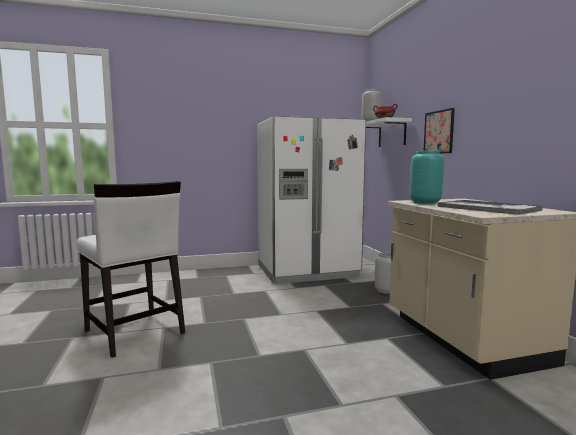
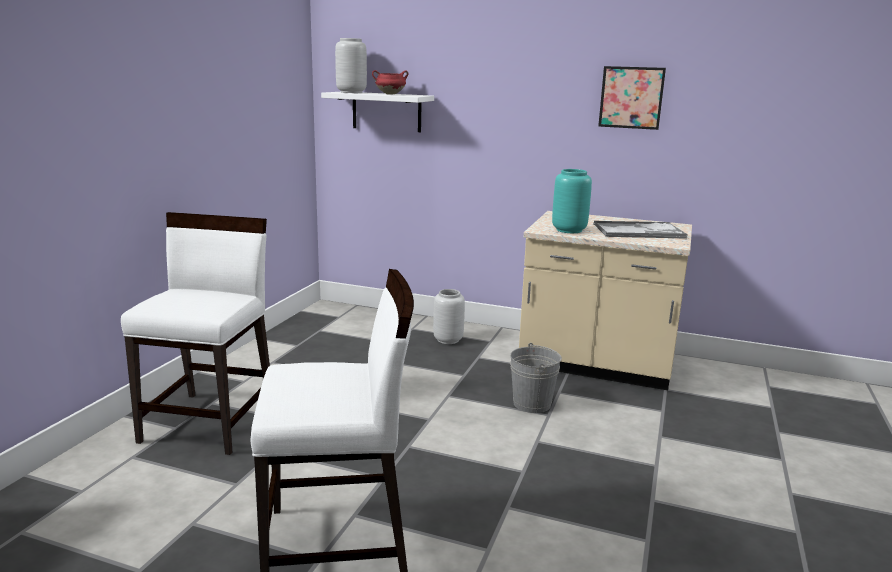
camera: 55 degrees left, 10 degrees up
(210, 280) = (211, 421): none -> white chair
(307, 271) = (308, 348): white fridge -> none
(352, 334) = (532, 404): none -> grey bucket
(438, 132) = (491, 124): picture -> picture (631, 97)

